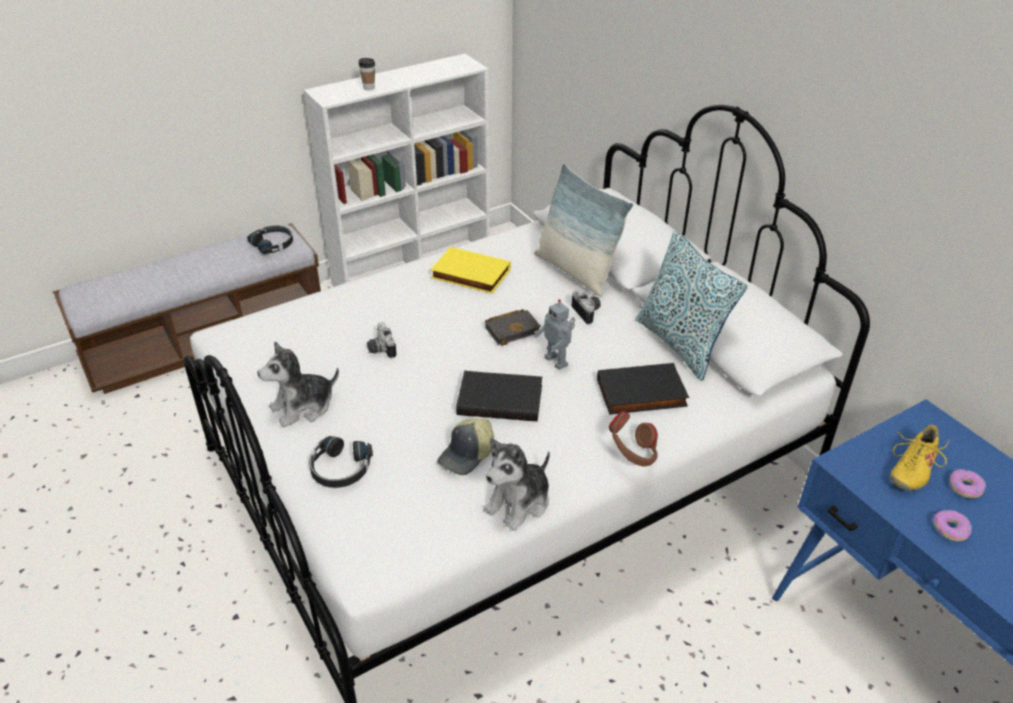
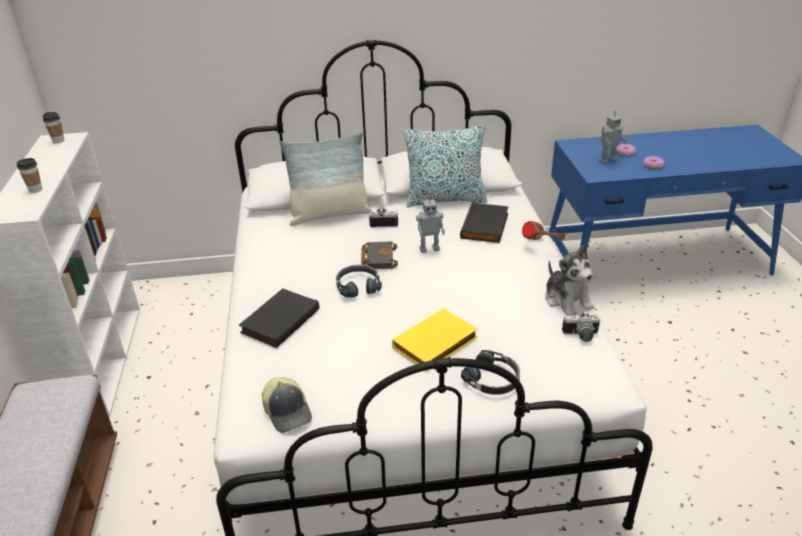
camera: 65 degrees left, 5 degrees down
(273, 244) = (51, 399): black headphones -> black headphones (358, 286)
(303, 407) = (400, 388): plush toy -> none
(380, 349) = (351, 328): camera -> camera (581, 336)
(460, 63) = (58, 141): none -> cup
(467, 455) = (508, 311): cap -> cap (288, 411)
(469, 275) = (288, 261): yellow book -> yellow book (436, 344)
(500, 399) = (455, 282): black book -> black book (279, 320)
(912, 468) = (606, 160): yellow shoe -> toy robot

